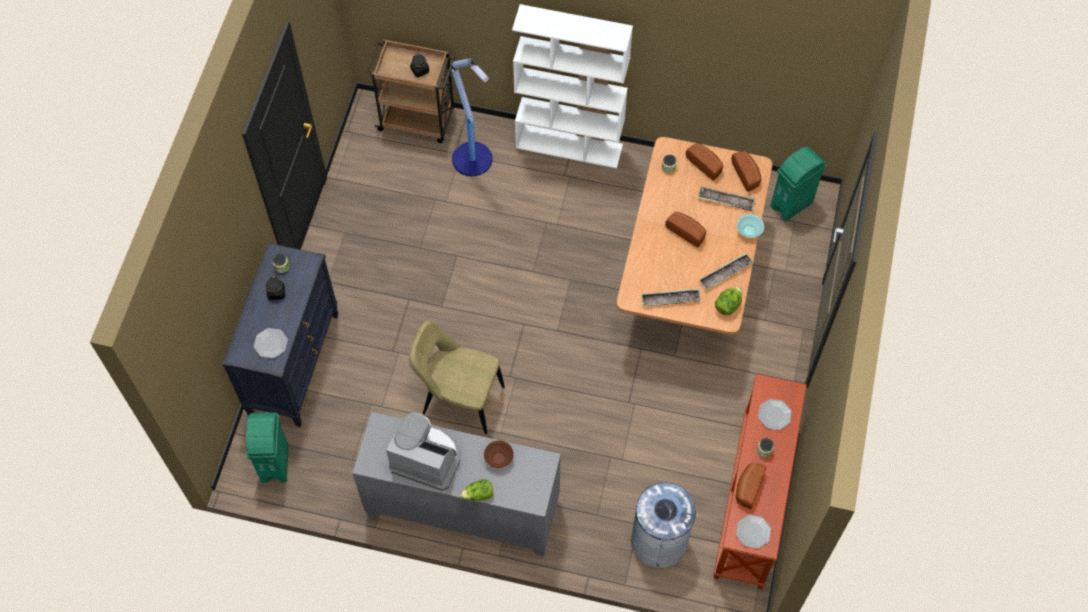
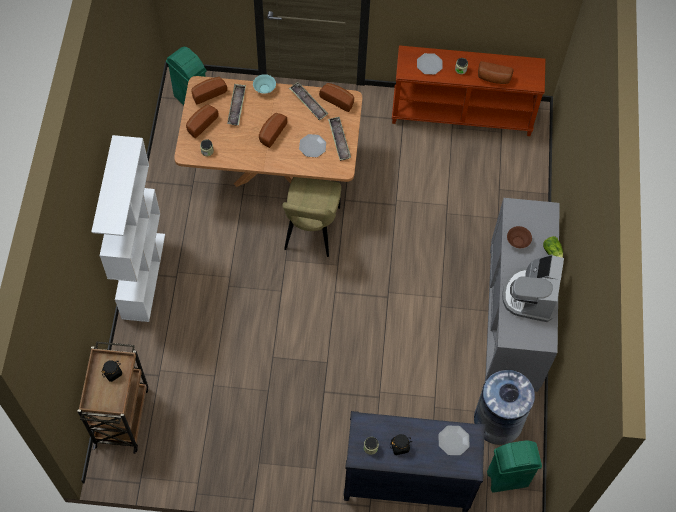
camera: 100 degrees left, 0 degrees up
(459, 399) = (416, 334): beige chair -> beige chair (311, 231)
(473, 160) = (165, 357): floor lamp -> none
(659, 541) = (509, 173): grey trash can -> grey trash can (497, 421)
(728, 305) = (338, 99): lettuce -> bread
(753, 532) = (528, 73): plate -> plate (312, 146)

